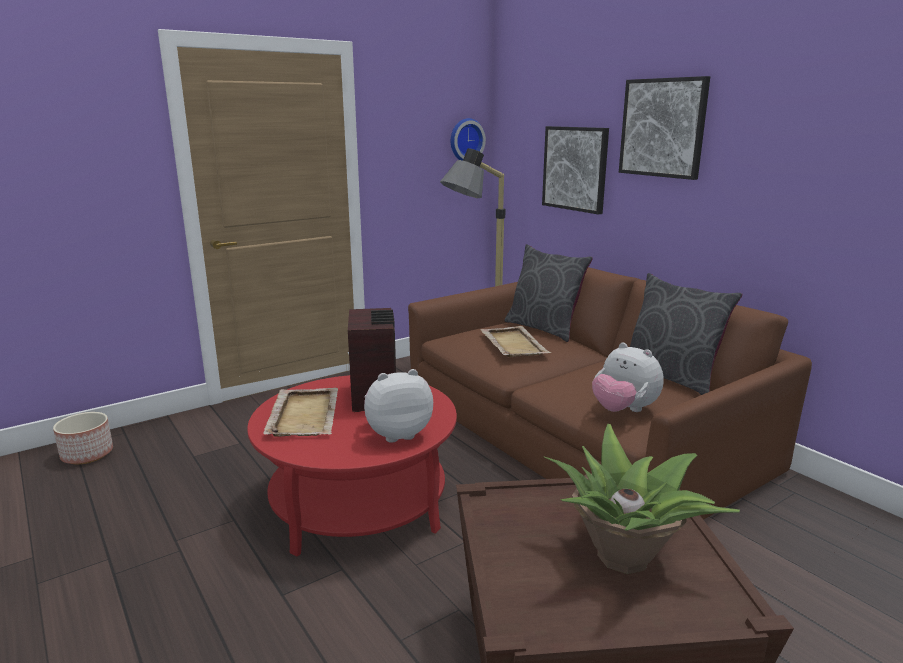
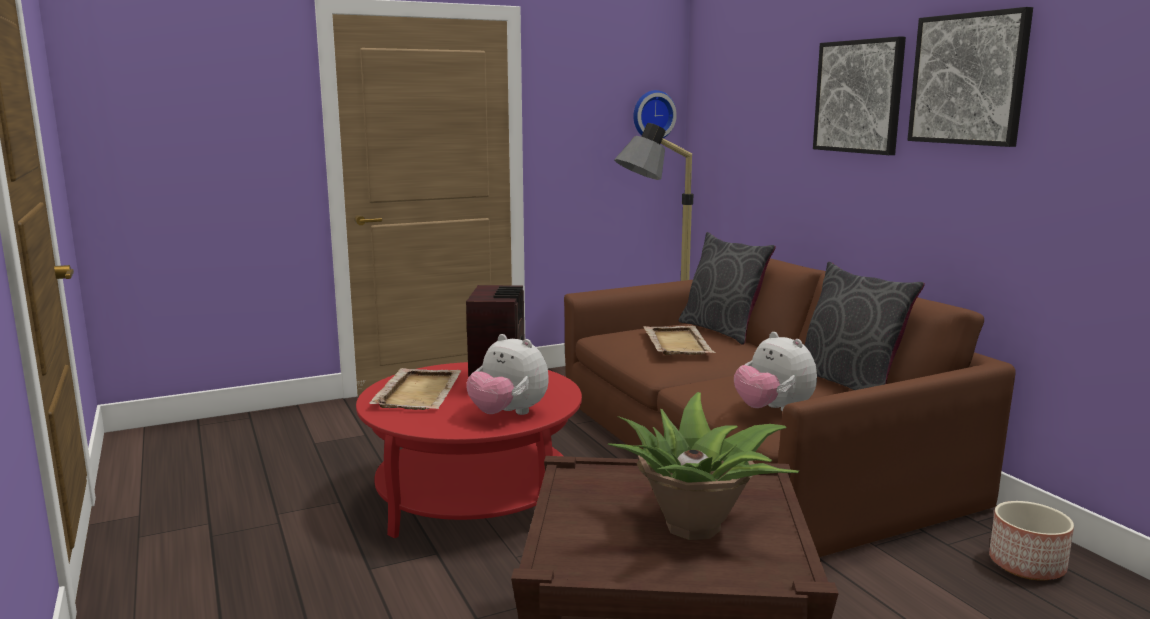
camera: 10 degrees right, 5 degrees down
(87, 454) = (209, 434): planter -> planter (1025, 565)
(397, 433) = (508, 414): plush toy -> plush toy turned 135 degrees counterclockwise
(575, 168) = (770, 146): picture -> picture (968, 79)

